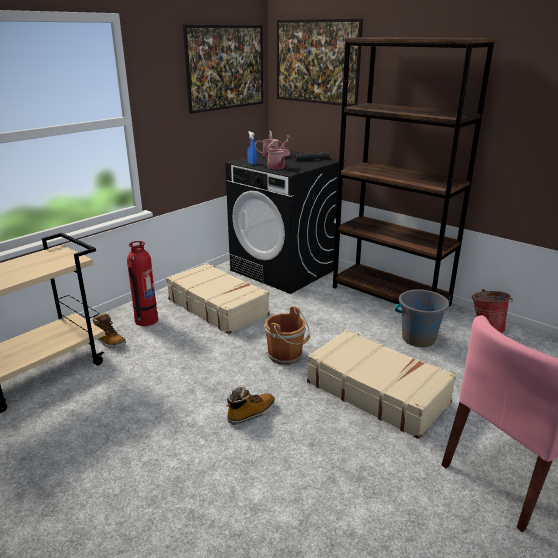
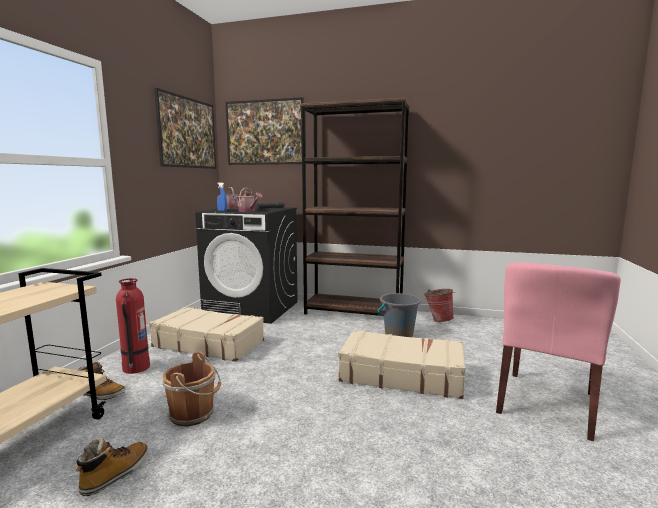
camera: 25 degrees left, 15 degrees down
(251, 413) = (307, 419): boot -> boot (115, 474)
(286, 355) = (303, 366): brown bucket -> brown bucket (194, 414)

